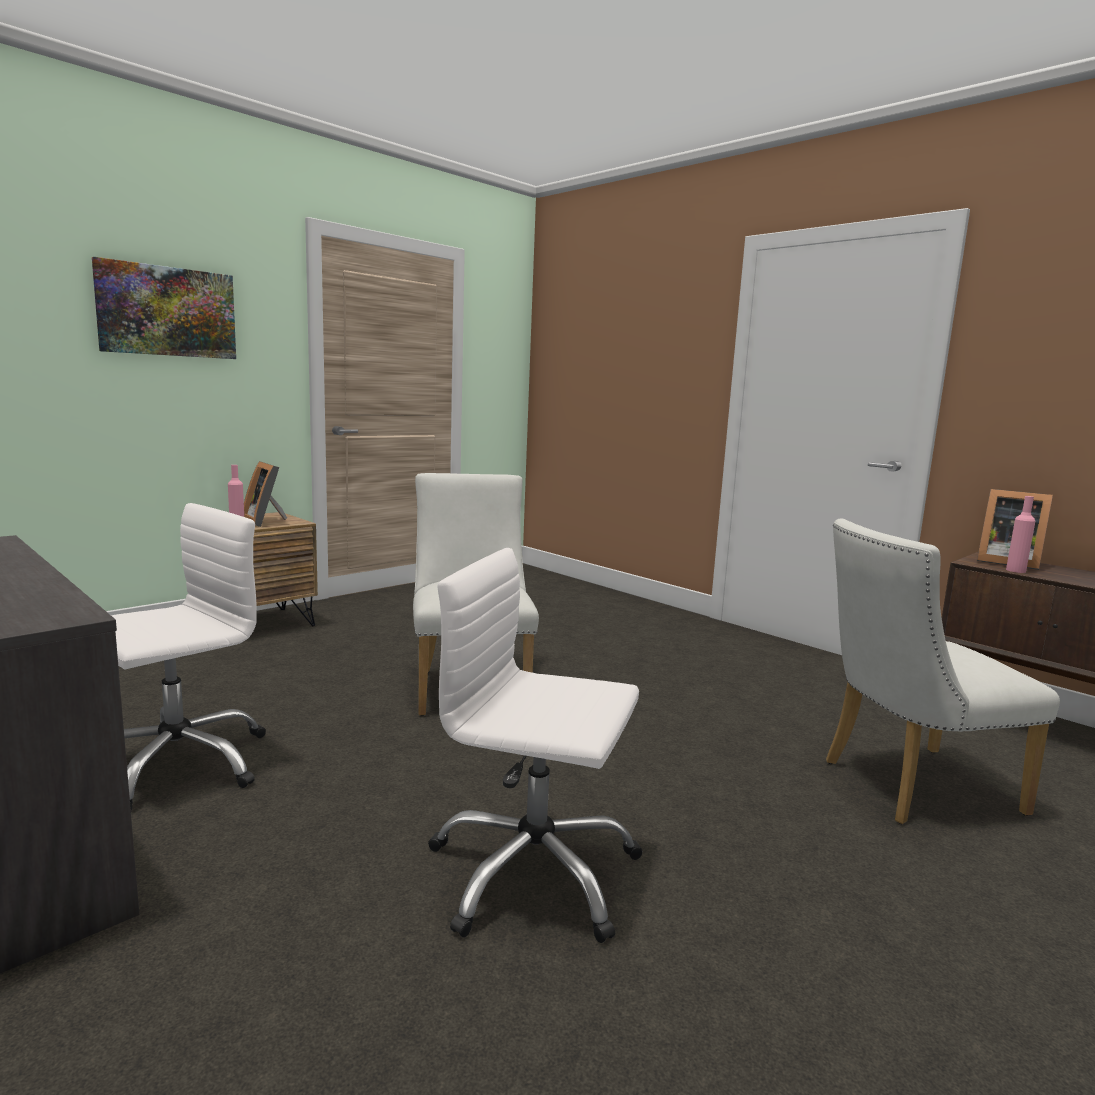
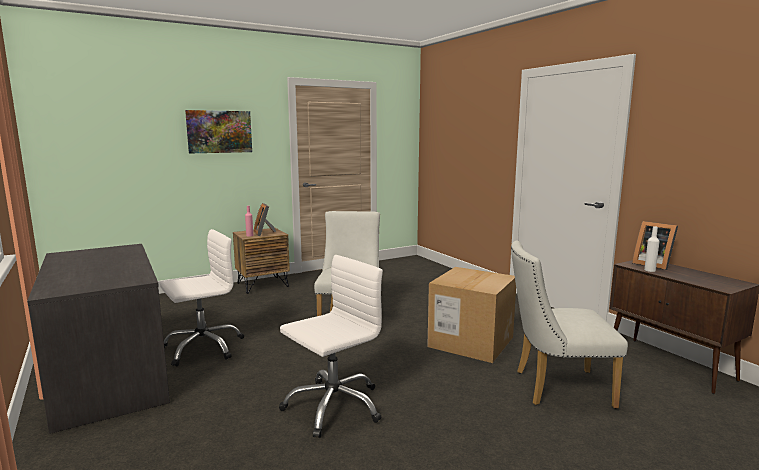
camera: 15 degrees right, 0 degrees up
(533, 873) = (333, 406): white office chair -> white office chair turned 105 degrees clockwise
(710, 711) = (471, 342): none -> cardboard box
(1015, 570) = (649, 270): pink bottle -> white bottle

